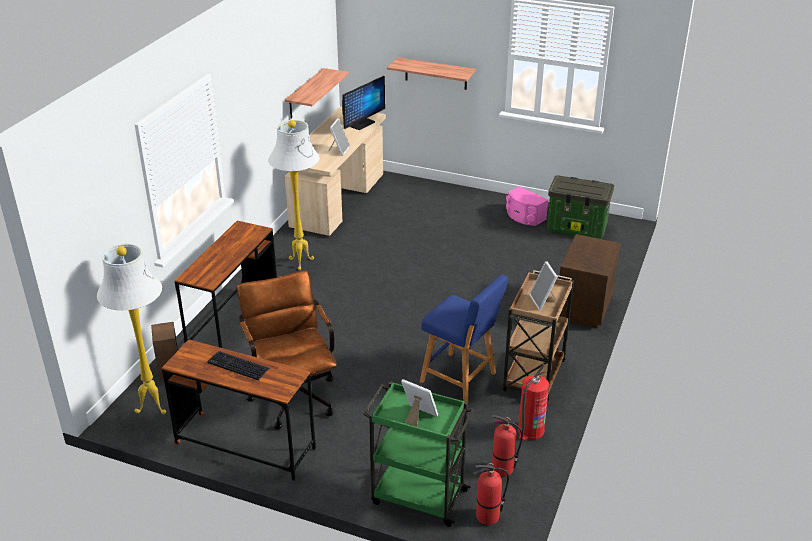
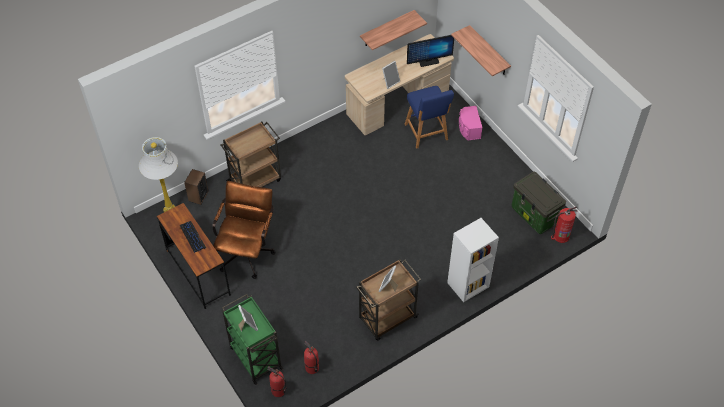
camera: 35 degrees right, 20 degrees up
(234, 324) = (255, 180): brown desk -> brown cart
(301, 262) = (331, 149): white floor lamp -> none
(461, 379) = (345, 295): blue stool -> blue stool (427, 133)
(524, 216) = (509, 184): pink speaker -> pink speaker (469, 129)
(530, 431) = (349, 353): fire extinguisher -> fire extinguisher (560, 236)
(582, 308) = (468, 285): brown nightstand -> white bookcase

